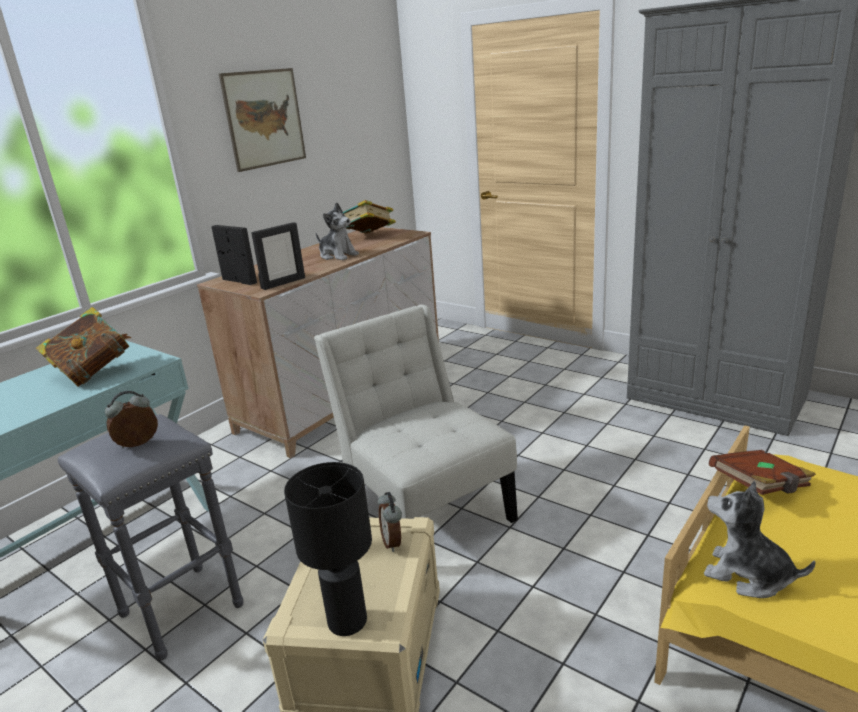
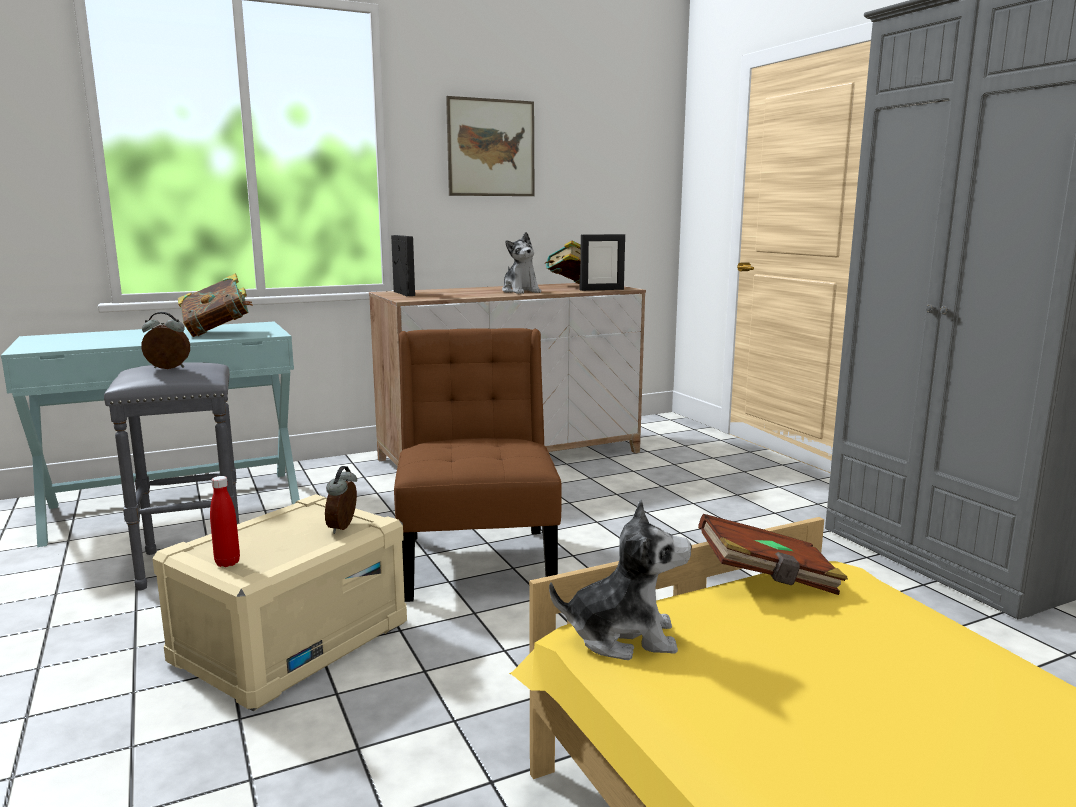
camera: 25 degrees right, 10 degrees down
(283, 283) = (435, 298): picture frame -> picture frame (601, 289)
(348, 621) = (227, 563): black table lamp -> red bottle
(426, 509) = (478, 558): white chair -> brown chair
(747, 575) = (622, 636): plush toy -> plush toy turned 120 degrees clockwise

